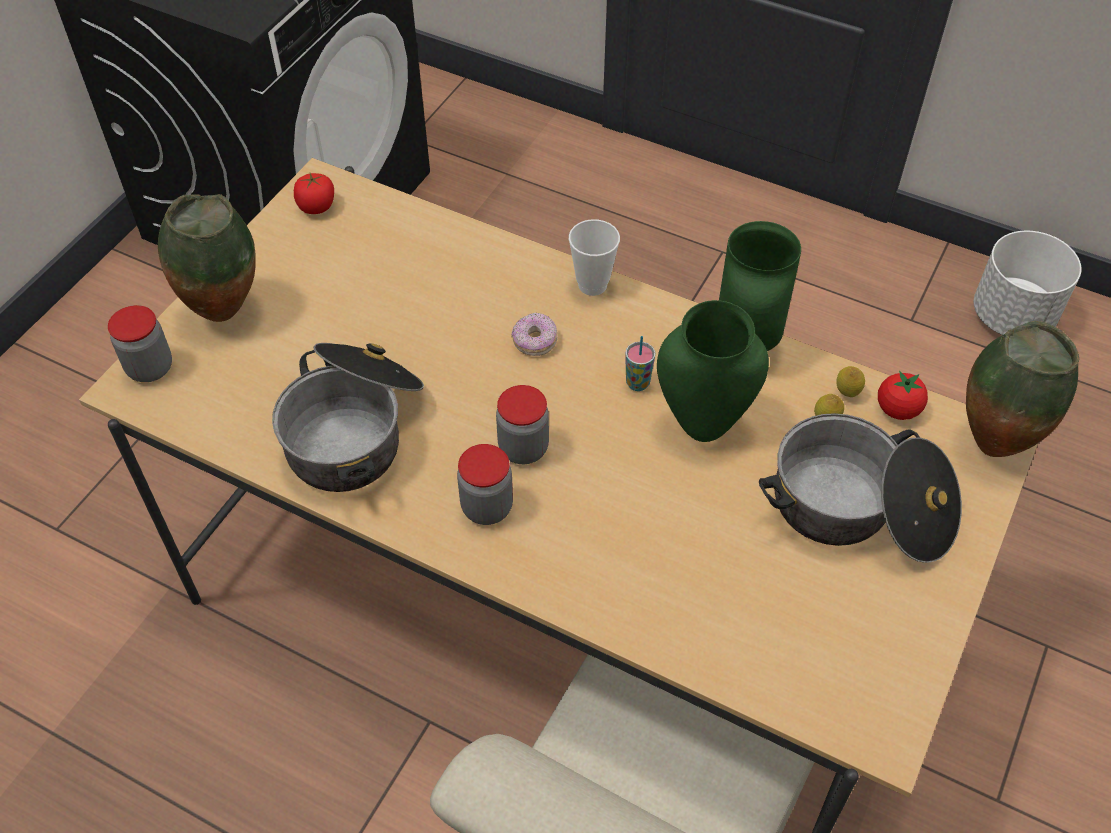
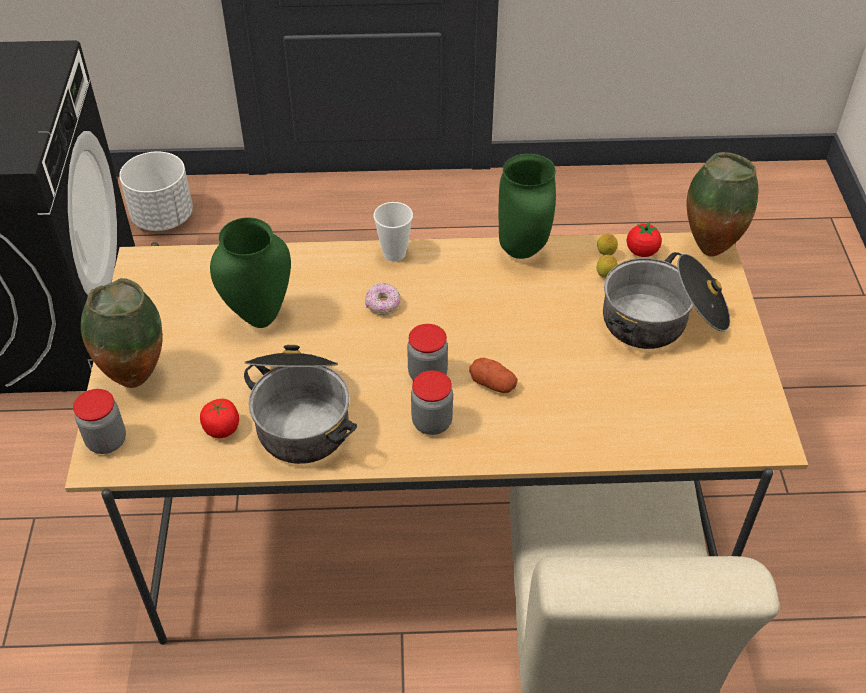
camera: 30 degrees left, 5 degrees down
(316, 206) = (150, 278): tomato -> tomato (222, 428)
(589, 494) = (493, 384): none -> potato
(637, 383) = (472, 303): cup -> none
(702, 427) = (533, 312): green vase -> green vase (259, 318)
(1013, 317) = (607, 198): white planter -> white planter (163, 217)

